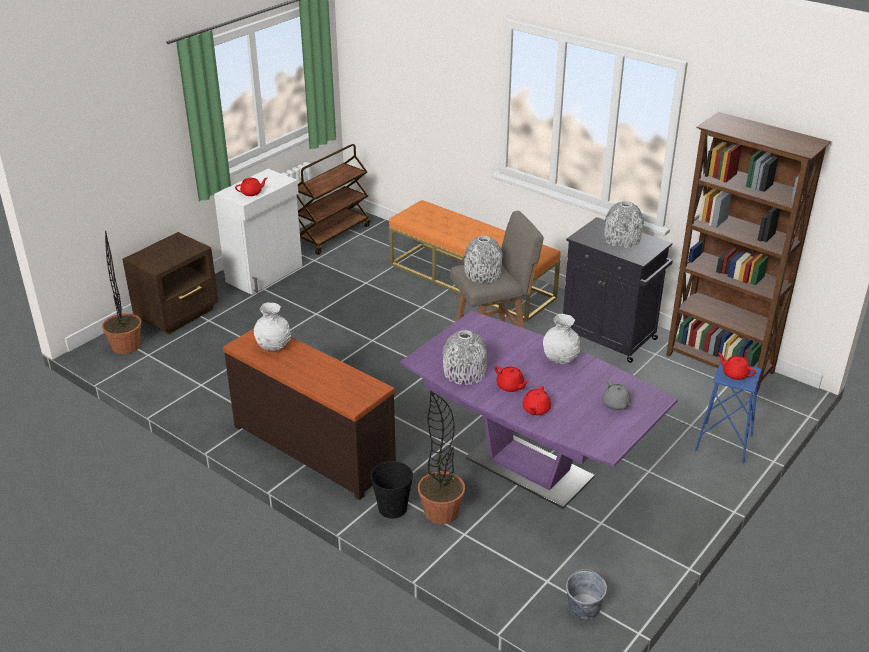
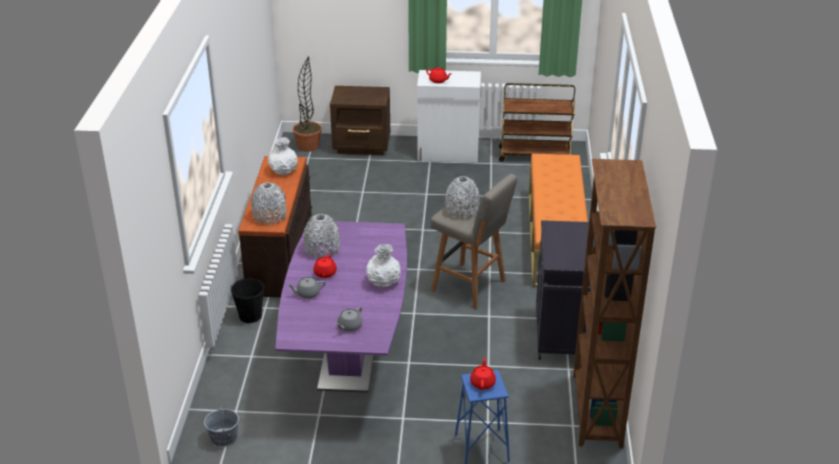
camera: 55 degrees right, 0 degrees up
(441, 512) = (264, 337): potted plant -> none
(535, 409) = (307, 293): red teapot -> grey teapot
(622, 239) = (575, 245): grey vase -> grey vase (269, 216)

